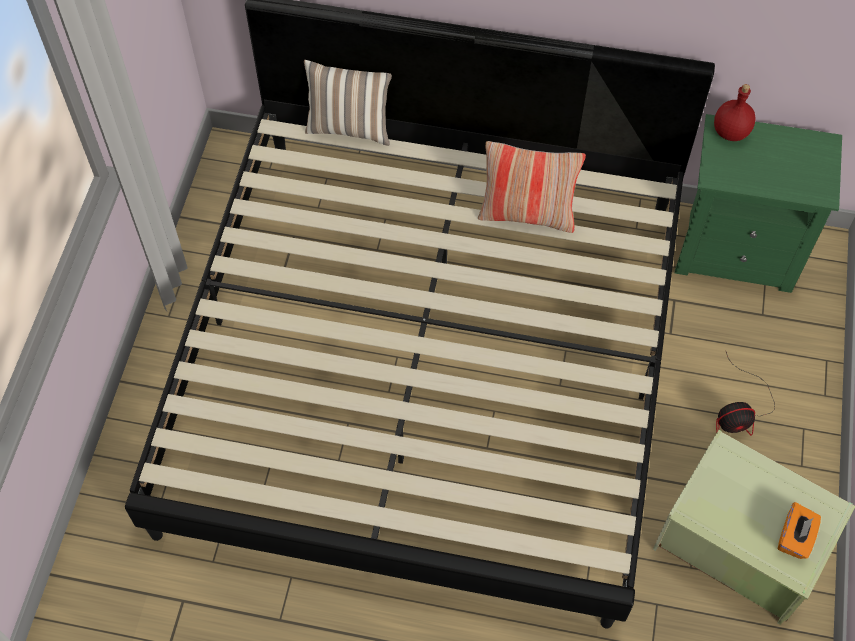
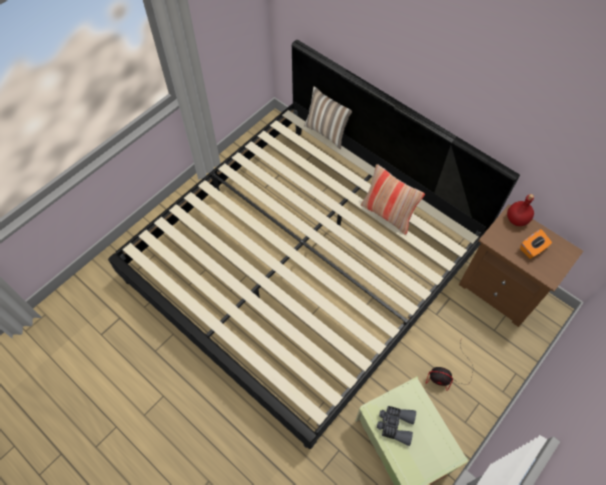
camera: 30 degrees right, 0 degrees up
(732, 512) = (395, 425): none -> grey binoculars
(736, 250) = (501, 289): green nightstand -> brown nightstand
(795, 538) = (421, 458): orange tissue box -> orange tissue box (532, 249)

